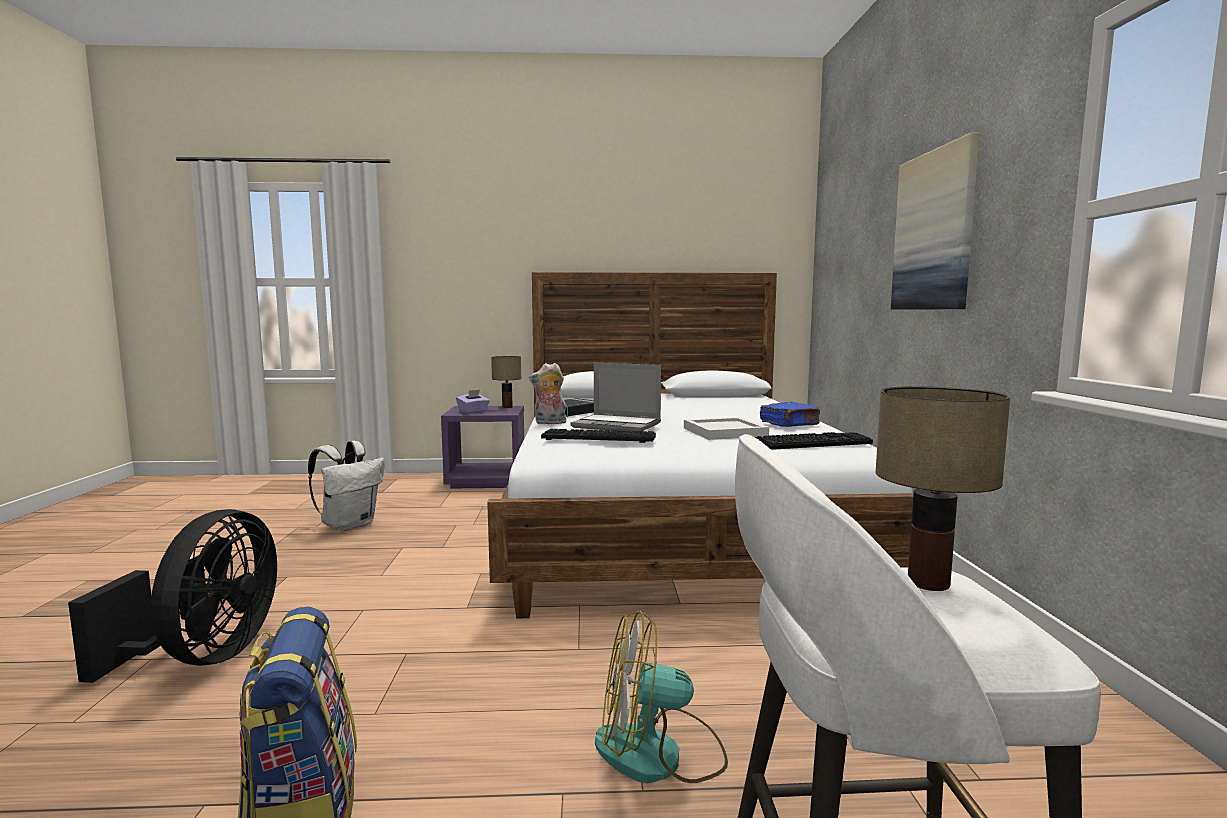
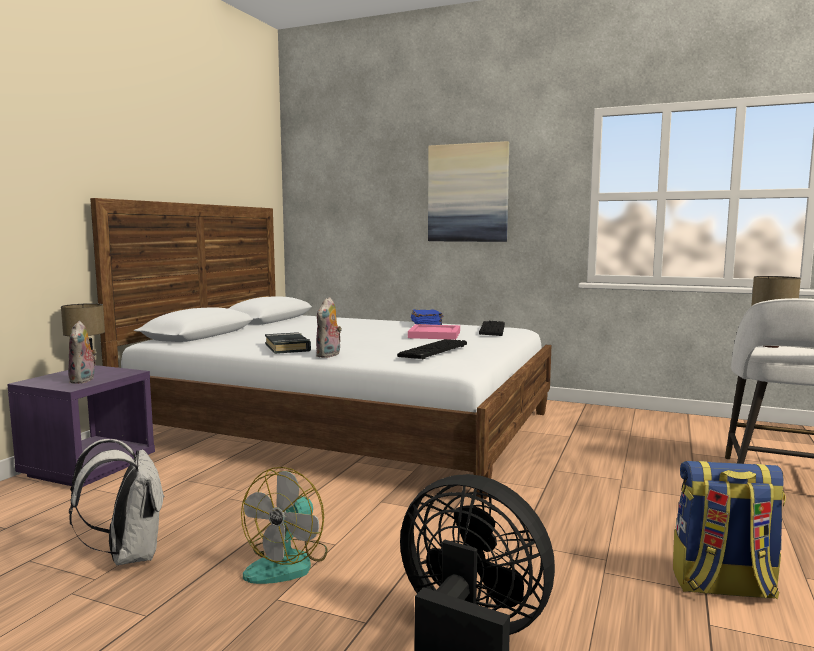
camera: 65 degrees left, 0 degrees up
(473, 412) = (84, 380): purple tissue box -> plush toy
(618, 425) = (388, 344): laptop -> none
(659, 754) = (667, 489): fan -> fan (288, 563)
(724, 432) = (435, 335): white tray -> pink tray

